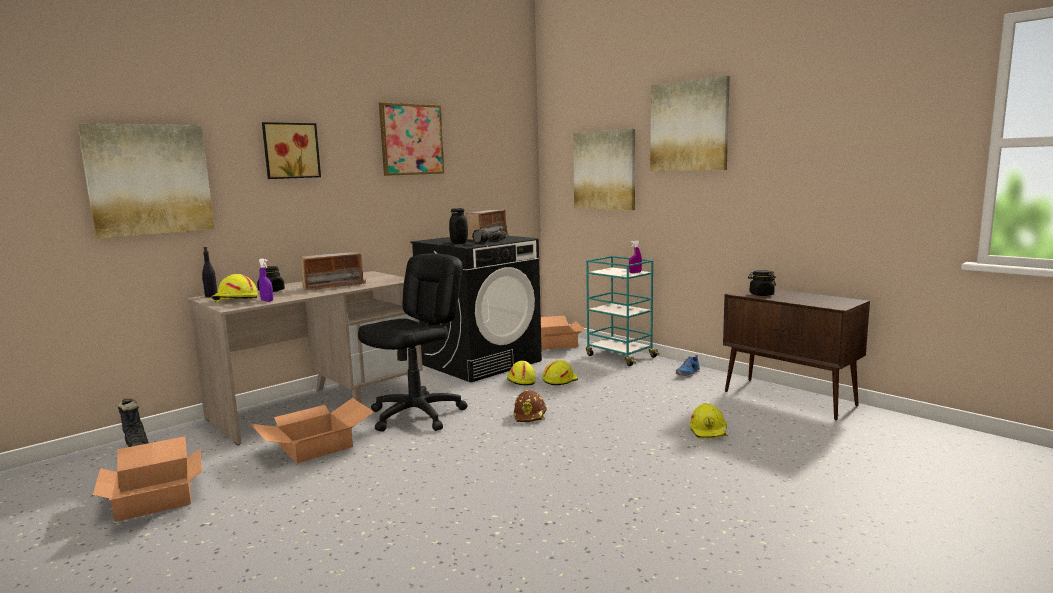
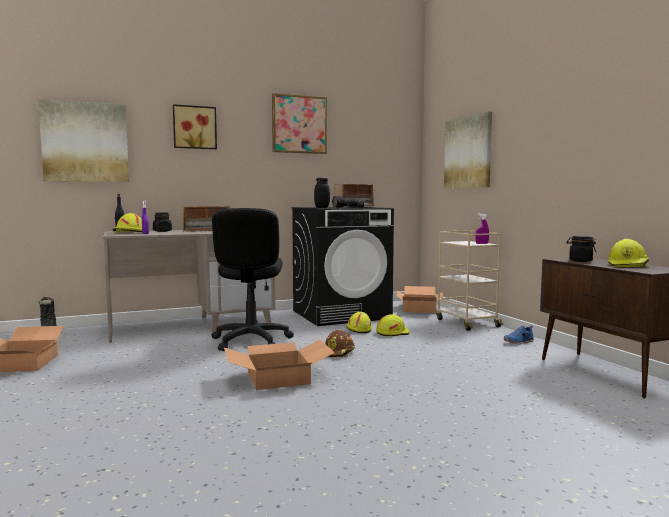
camera: 20 degrees right, 5 degrees down
(316, 445) = (158, 349): cardboard box -> cardboard box (279, 378)
(417, 415) = (251, 341): black office chair -> black office chair turned 120 degrees clockwise
(620, 356) = (466, 323): turquoise cart -> beige cart
(689, 126) = (534, 103): picture -> none
(709, 431) = (490, 386): yellow hard hat -> yellow hard hat (628, 265)

